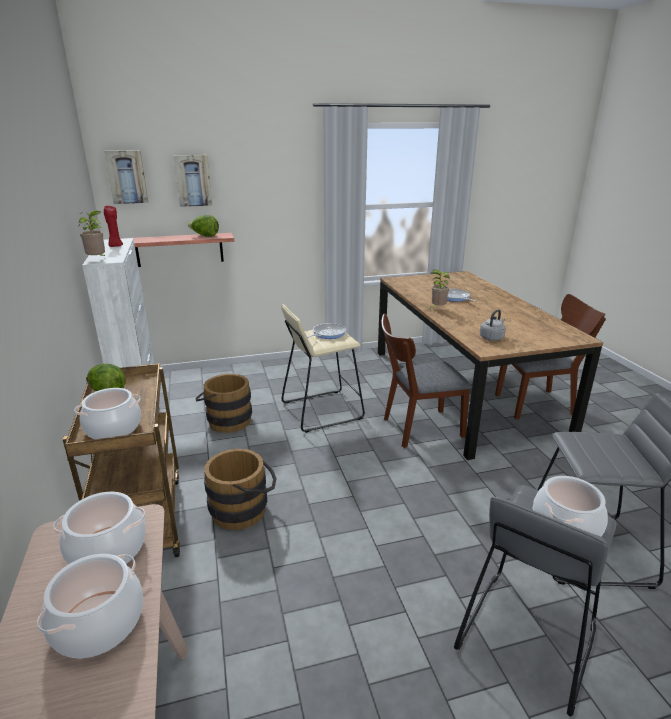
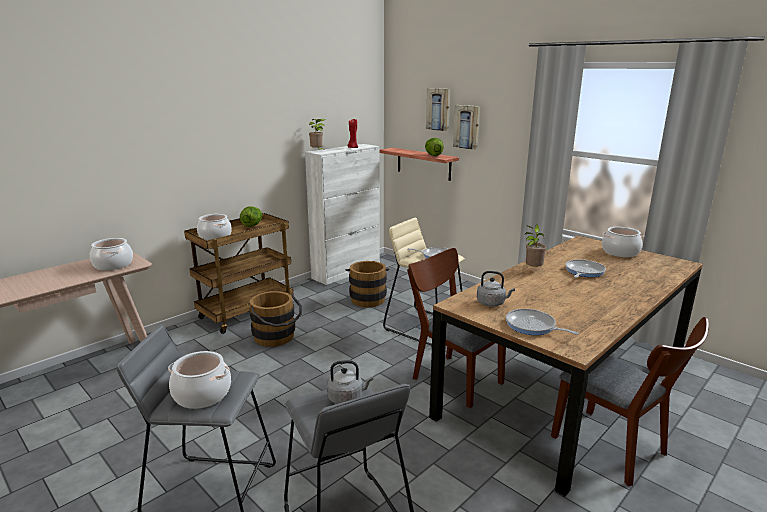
camera: 60 degrees right, 5 degrees down
(98, 623) = (66, 277): cooking pot -> cooking pot (620, 252)
(127, 177) = (401, 102): picture -> picture (467, 127)
(540, 338) = (532, 326): none -> frying pan
(591, 444) = (347, 398): none -> grey kettle

